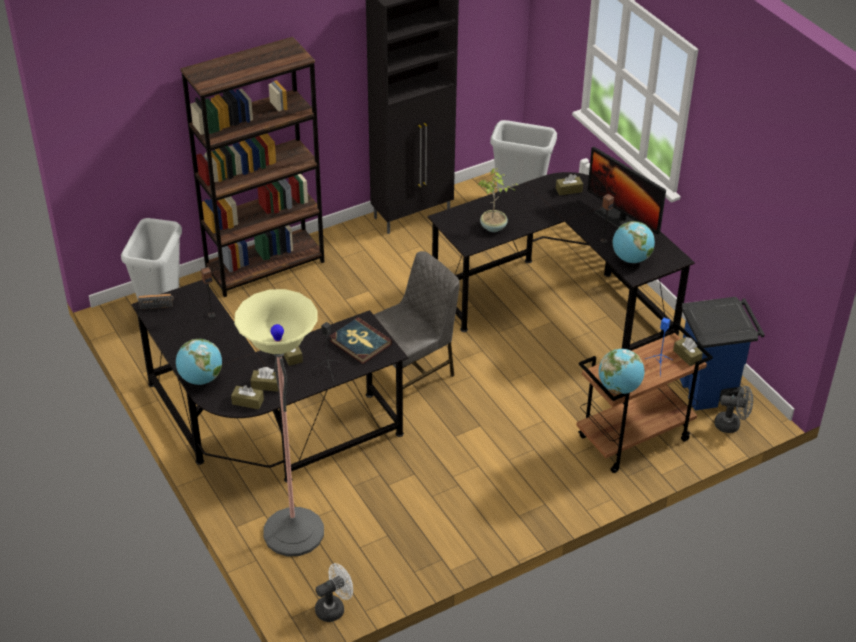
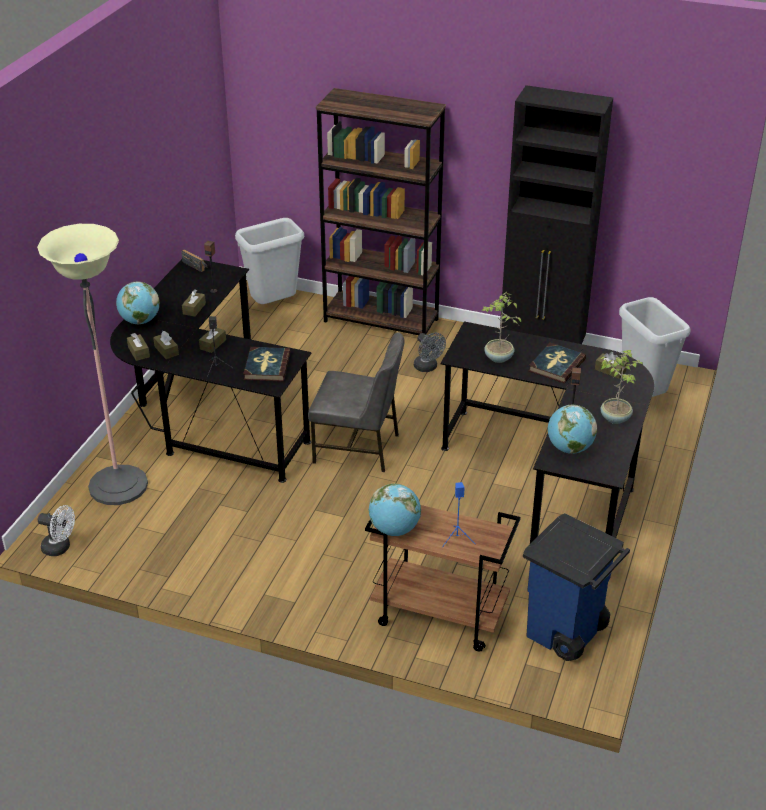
camera: 50 degrees right, 5 degrees down
(534, 208) = (556, 365): none -> book
(622, 220) = (615, 418): monitor -> potted plant
(687, 356) = (492, 550): brown tissue box -> brown tissue box (194, 309)
(731, 424) = (539, 672): grey fan -> grey fan (427, 368)

